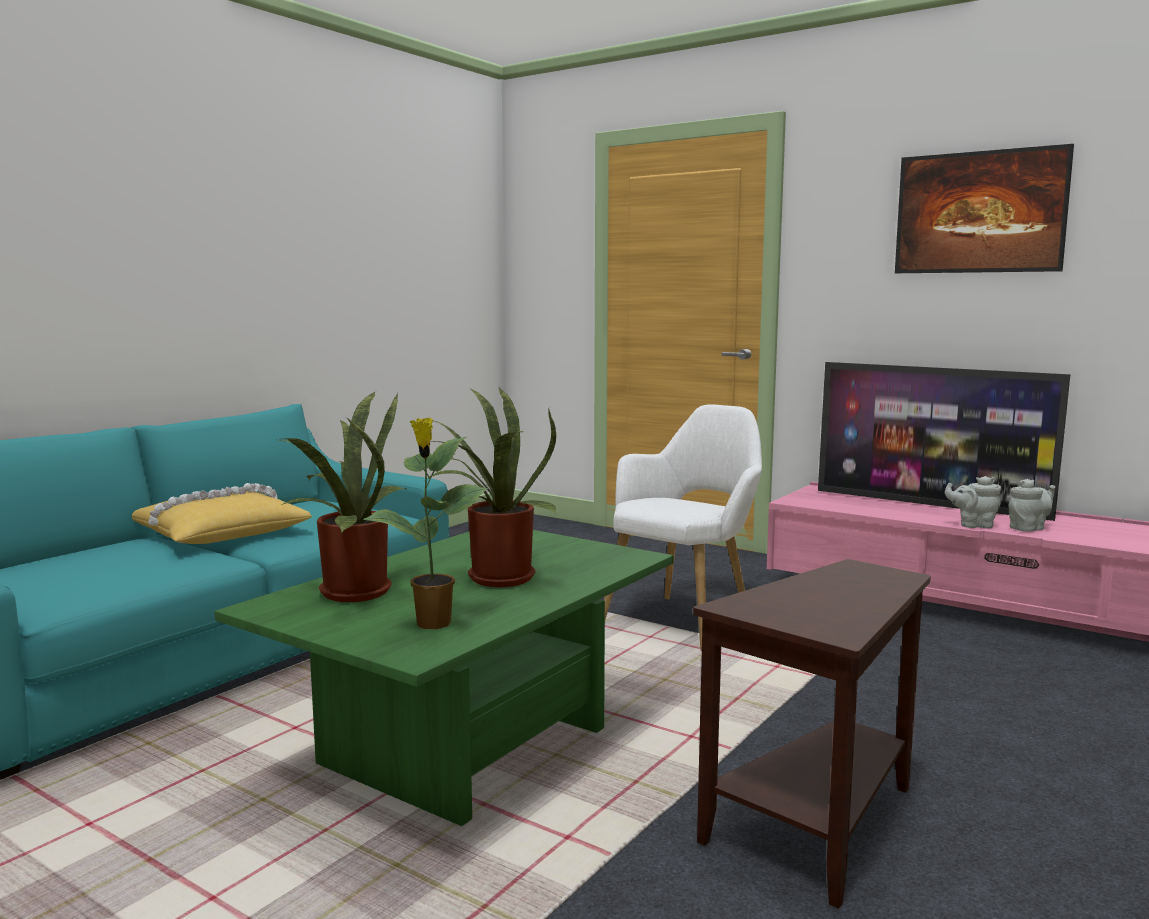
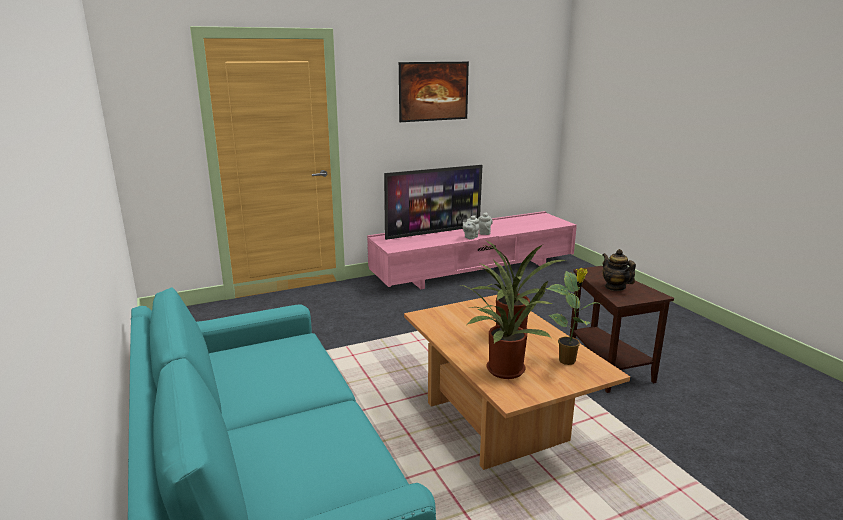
camera: 60 degrees left, 10 degrees up
(218, 533) = (271, 402): yellow pillow -> none
(469, 751) = (500, 421): green coffee table -> brown coffee table
(685, 619) = (405, 326): white armchair -> none
(807, 595) = (615, 287): none -> teapot

